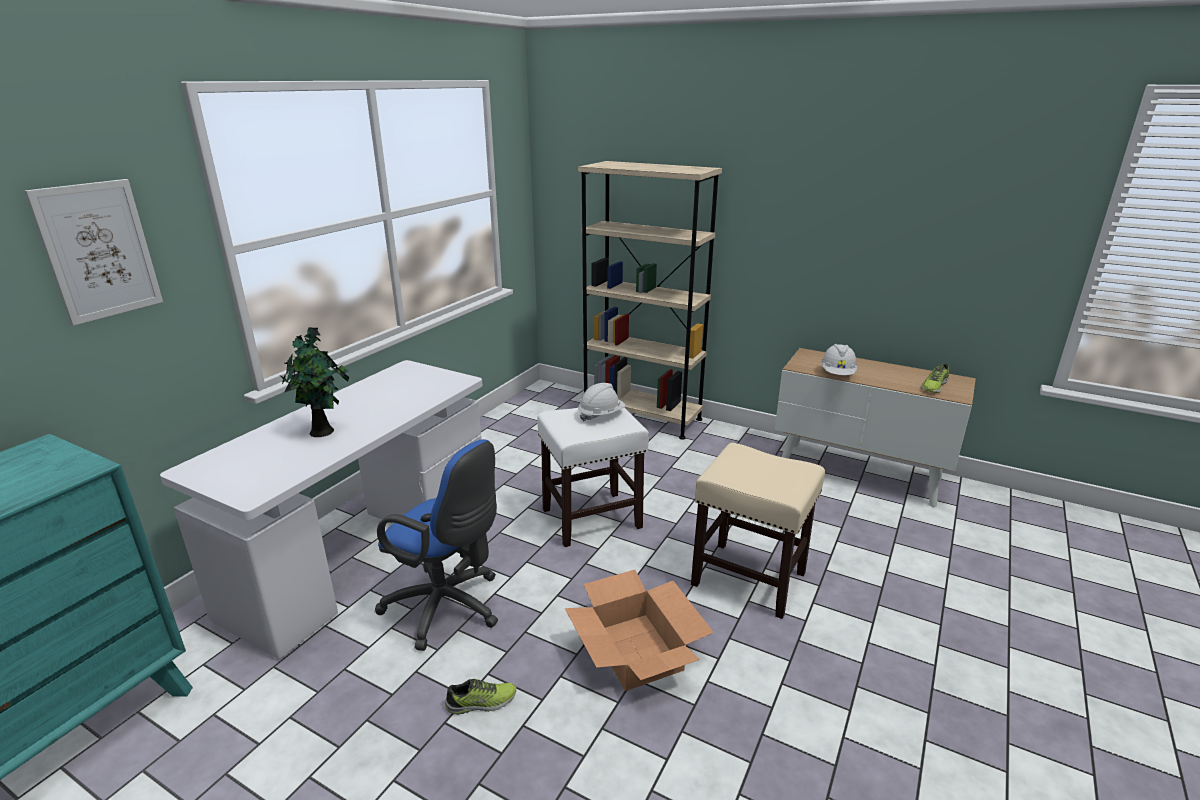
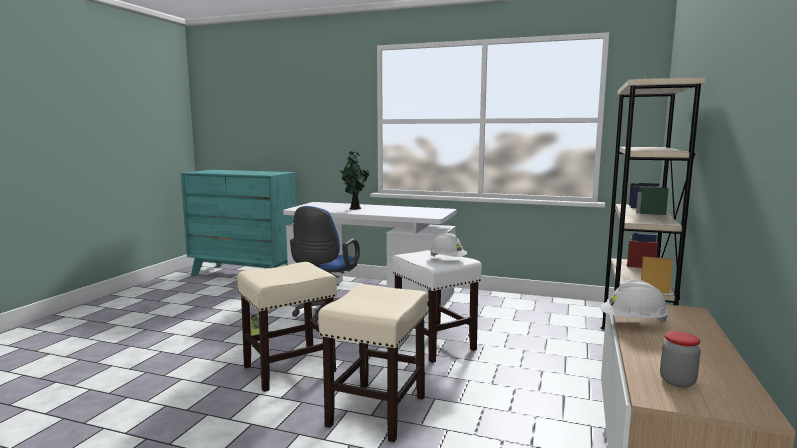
camera: 80 degrees right, 15 degrees down
(99, 251) = (330, 111): picture -> none
(636, 650) = (290, 368): cardboard box -> beige stool
(933, 386) = (677, 381): shoe -> jar

